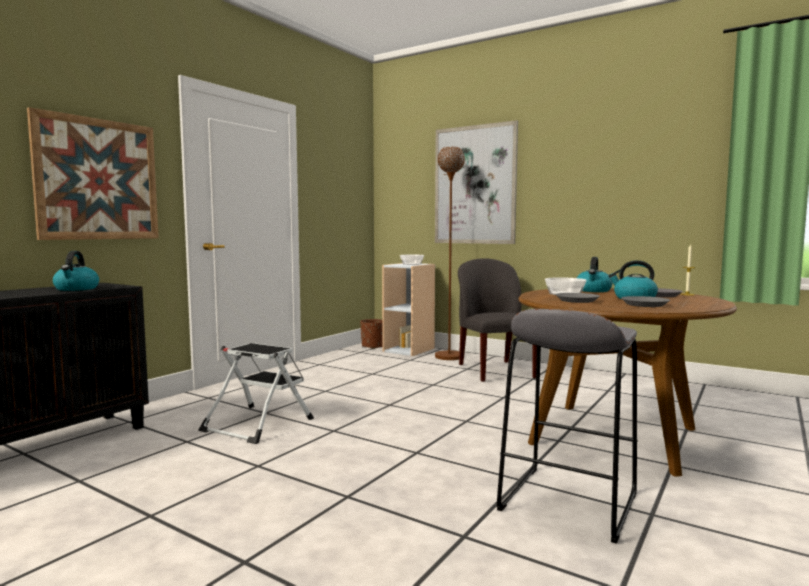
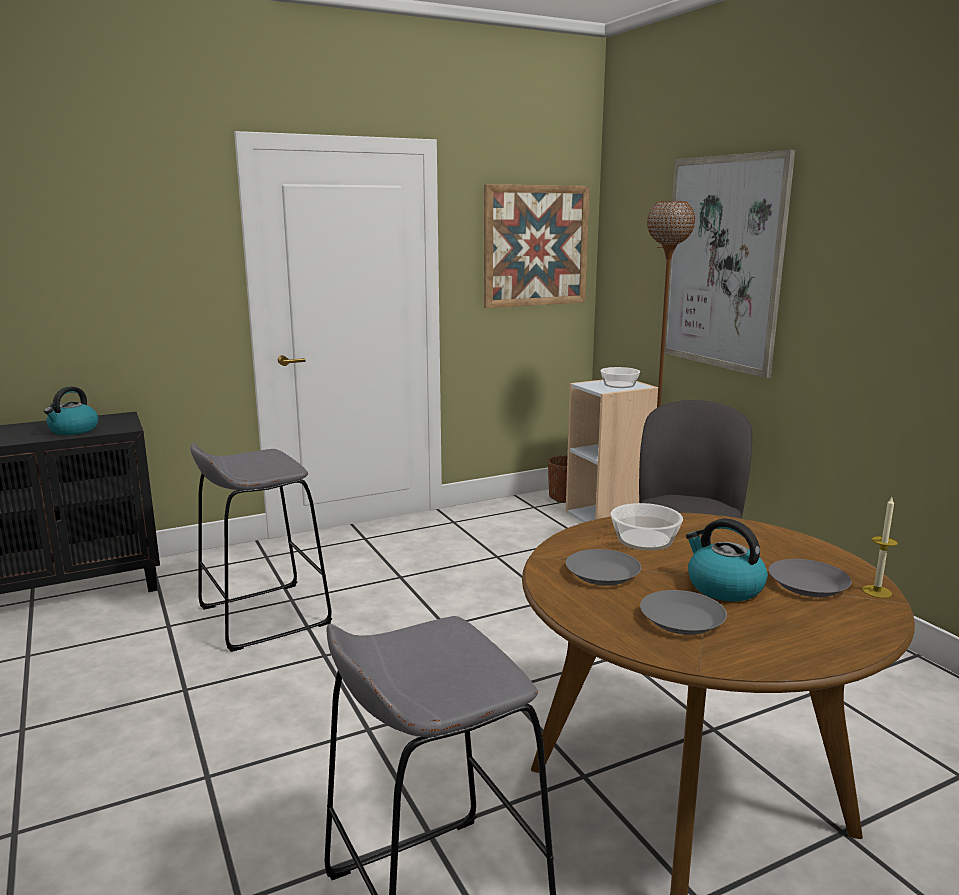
camera: 30 degrees right, 10 degrees up
(98, 179) = (124, 287): picture -> picture (536, 246)
(257, 423) = (264, 616): step ladder -> grey stool
(593, 290) = (725, 536): kettle -> none

